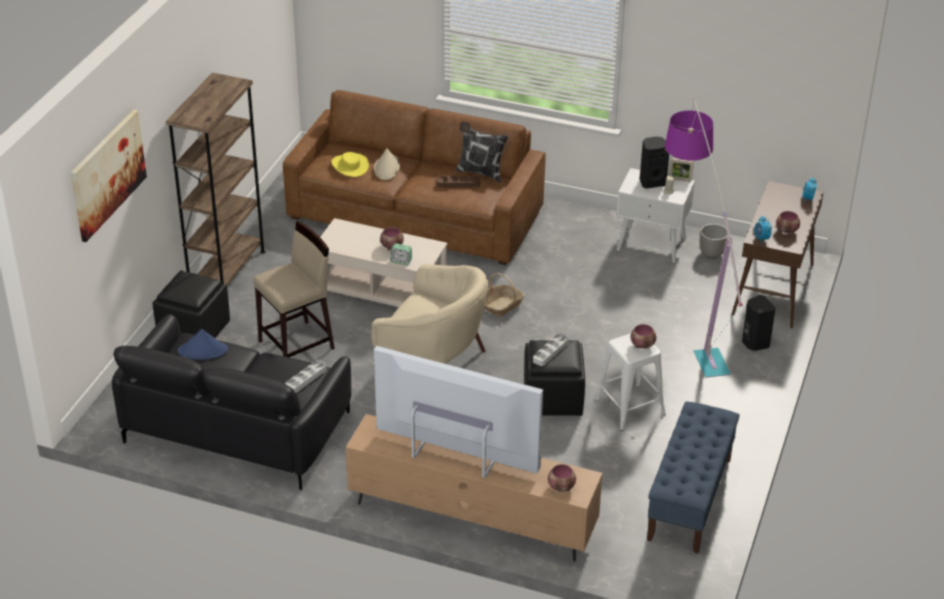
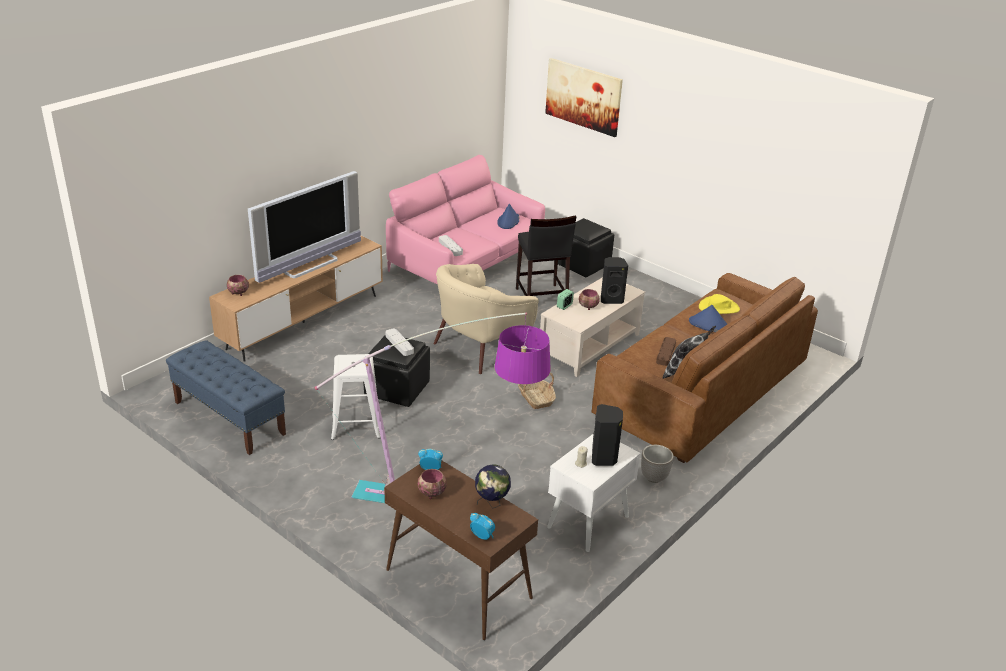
camera: 110 degrees right, 5 degrees down
(227, 272) = (649, 288): brown bookcase -> none
(237, 427) = (466, 262): black sofa -> pink sofa
(297, 345) = (541, 298): beige stool -> black stool
(387, 168) = (709, 325): beige hat -> blue hat
(643, 345) = (350, 368): bowl -> none
(680, 179) = (600, 480): picture frame -> none
(712, 254) = (548, 561): planter -> planter (654, 477)
(754, 343) = (383, 532): black speaker -> black speaker (611, 299)
(771, 202) = (492, 503): none -> globe

